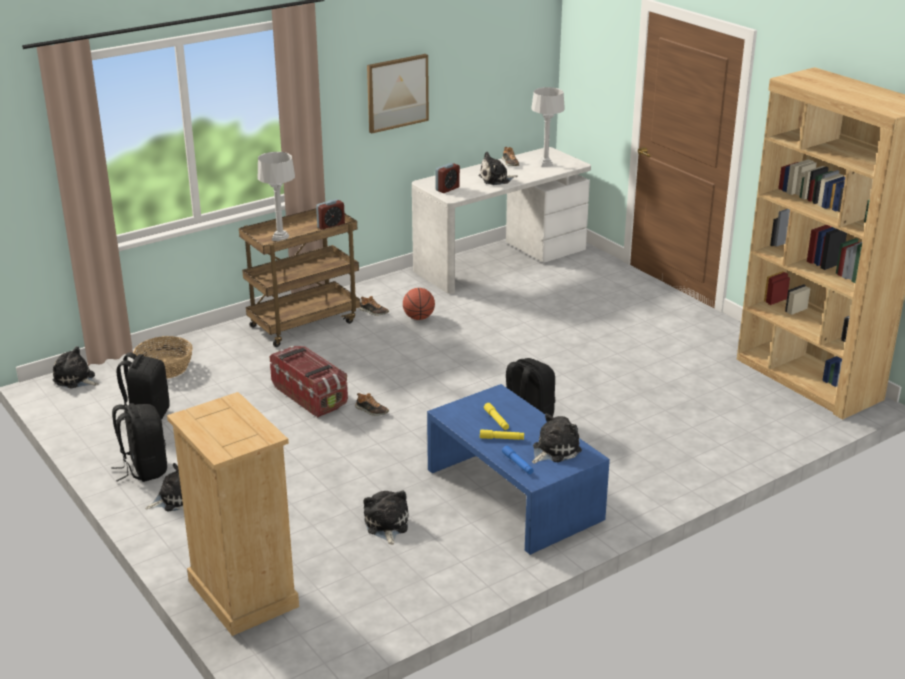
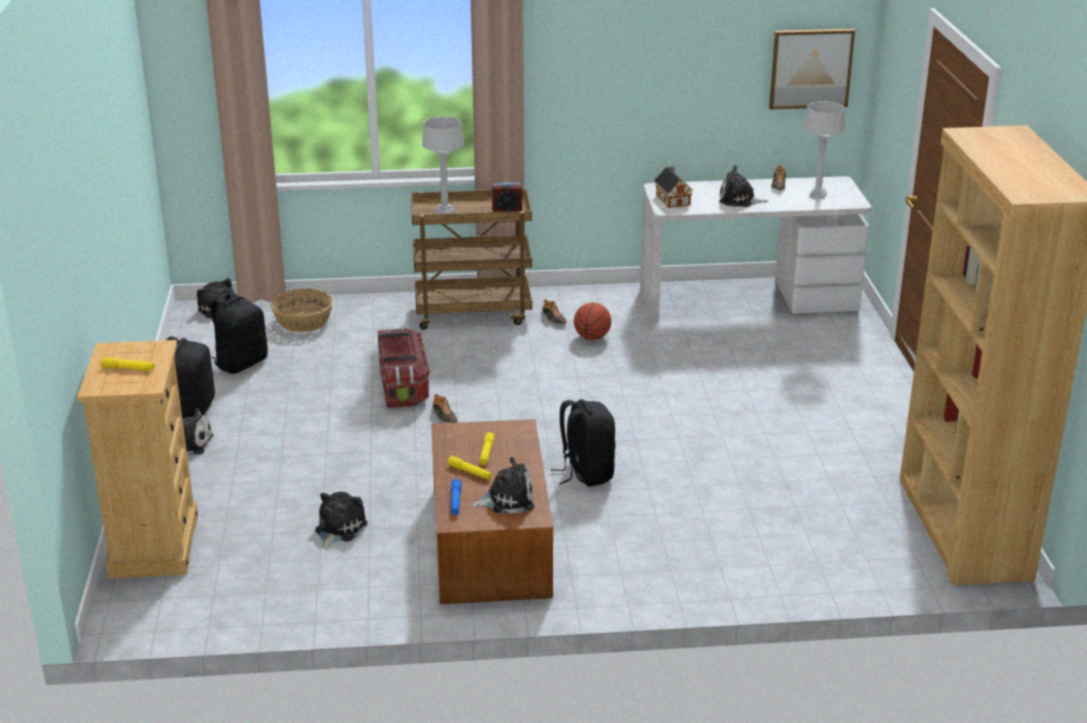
camera: 30 degrees right, 0 degrees up
(229, 427) = (128, 369): none -> yellow flashlight
(397, 92) = (635, 77): picture -> picture (810, 68)
(447, 189) = (672, 199): alarm clock -> toy house
(513, 494) = (489, 541): blue coffee table -> brown coffee table

